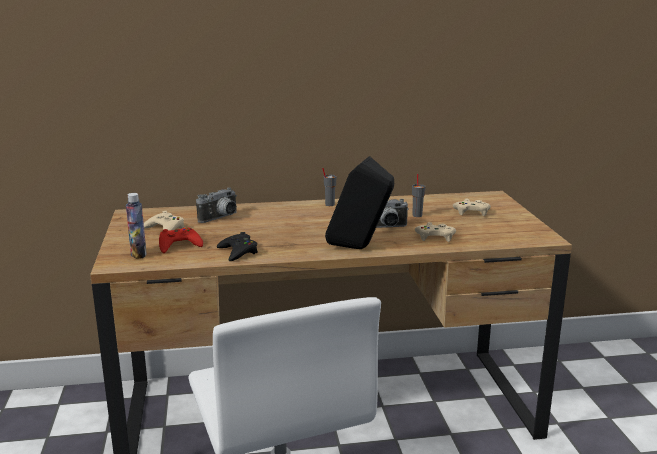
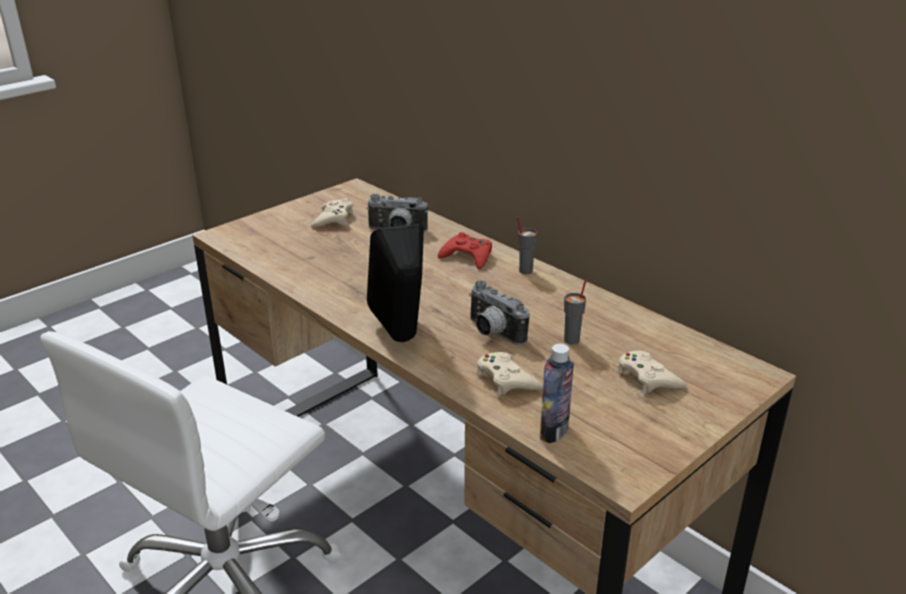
camera: 55 degrees right, 10 degrees up
(138, 254) = (256, 234): bottle -> bottle (554, 432)
(179, 245) = (299, 242): red game controller -> red game controller (467, 256)
(238, 252) = (313, 276): black game controller -> none

